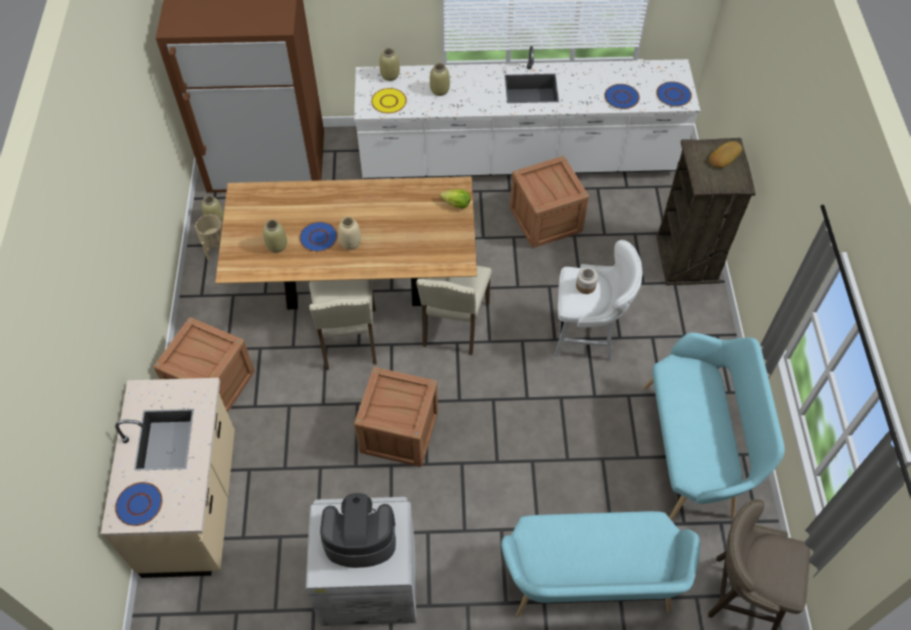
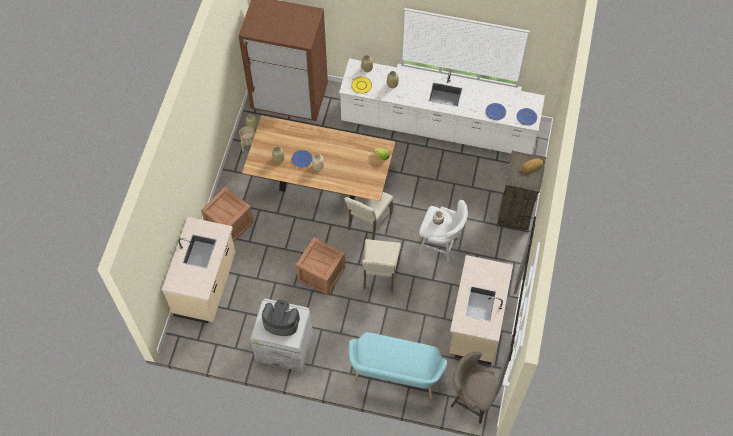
camera: 15 degrees right, 5 degrees up
(139, 504) = (181, 280): blue plate -> none
(348, 340) = (308, 216): beige chair -> beige chair (380, 274)
(545, 220) = (440, 170): crate -> none
(694, 453) = (475, 323): turquoise bench -> beige counter

